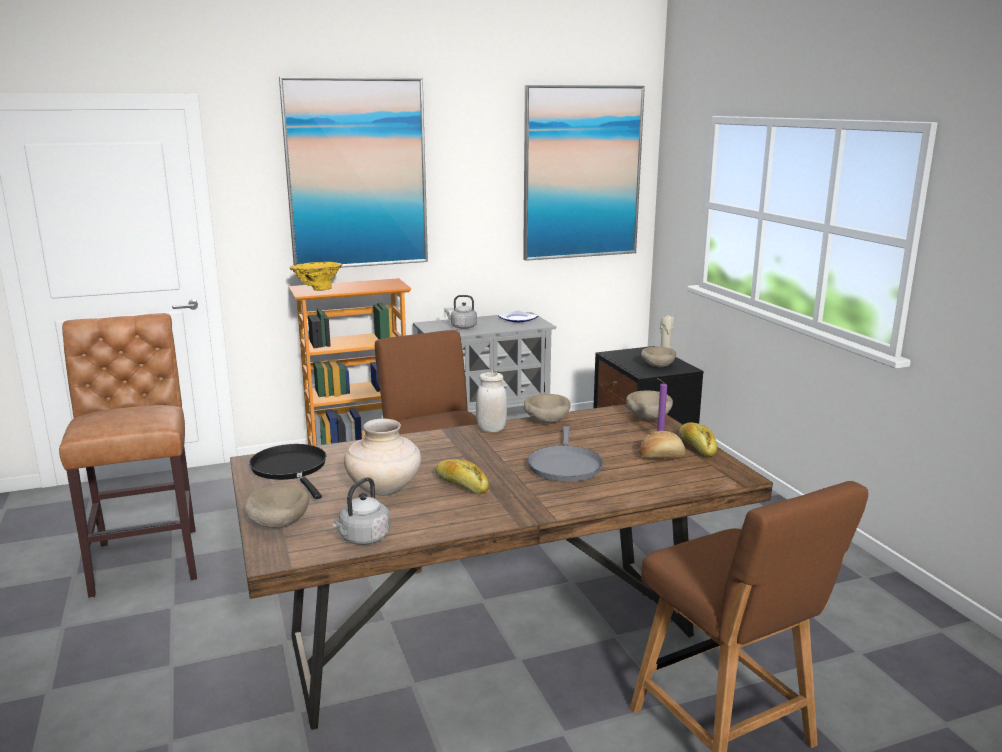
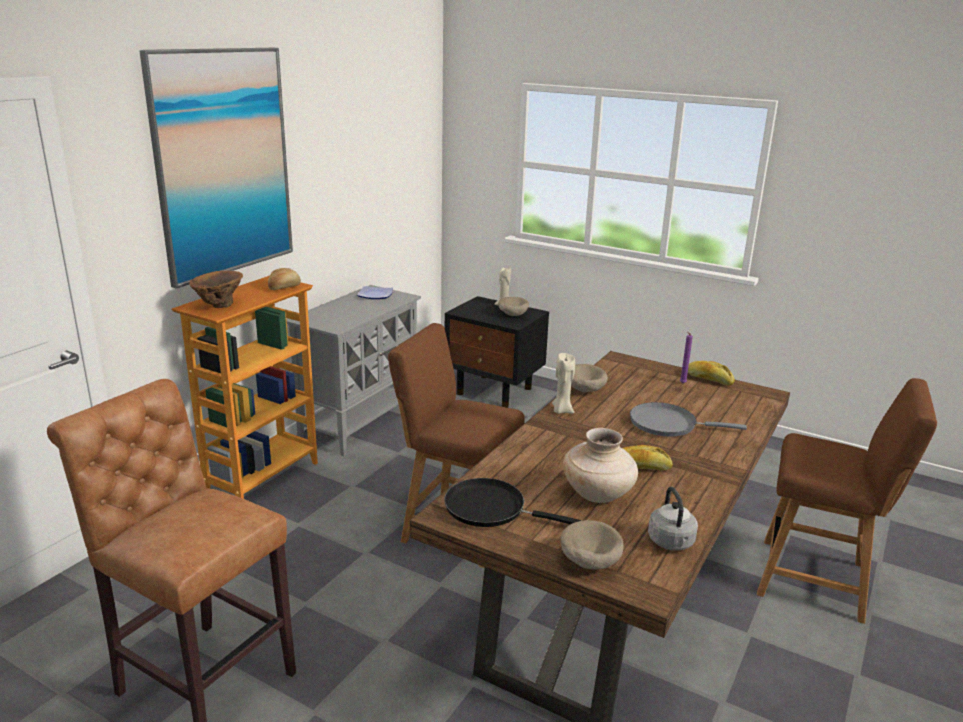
camera: 40 degrees left, 5 degrees up
(317, 289) = (218, 306): yellow vase -> brown vase
(462, 327) = (342, 314): grey kettle -> none
(491, 429) = (561, 410): white jar -> beige candle
(564, 466) = (668, 424): grey frying pan -> grey frying pan turned 135 degrees clockwise
(582, 173) = (396, 140): picture -> none
(647, 418) = (639, 365): beige bowl -> none
(661, 456) = (704, 394): bread -> bread (284, 287)

